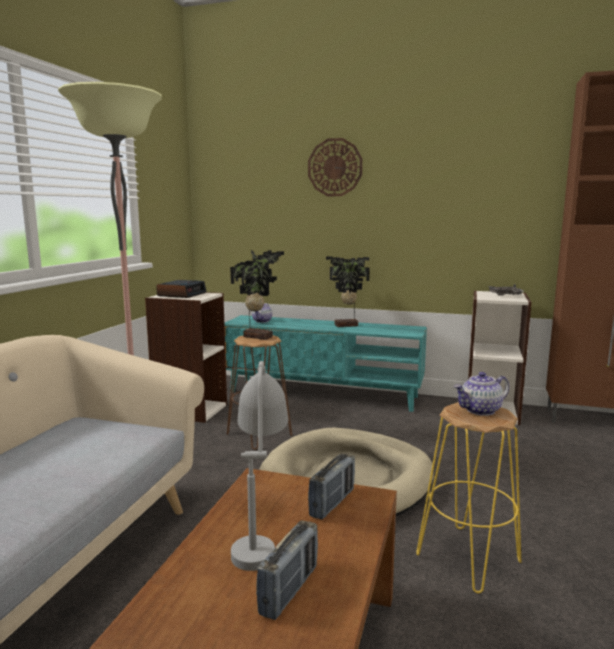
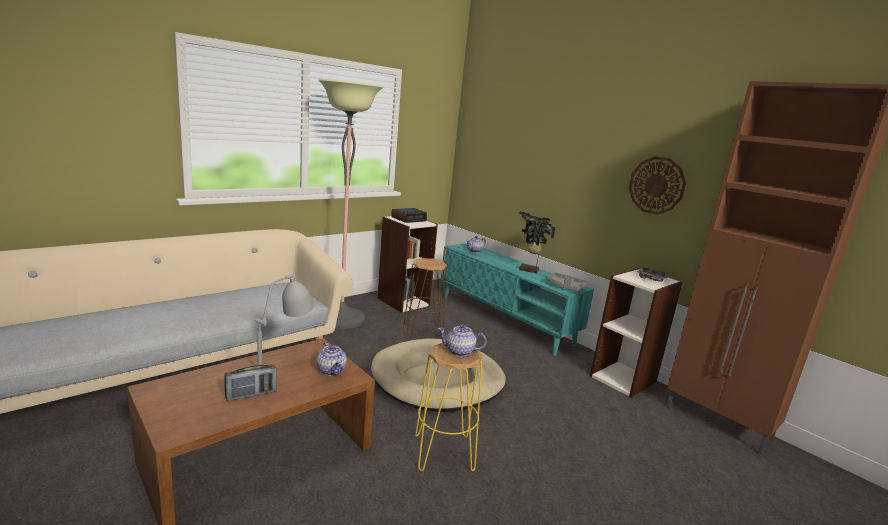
camera: 30 degrees right, 5 degrees up
(258, 336) = (432, 261): potted plant -> none
(332, 503) = (332, 371): radio -> teapot
(335, 167) = (550, 138): wall clock -> wall clock (656, 185)
(403, 331) = (565, 287): none -> grey tray

